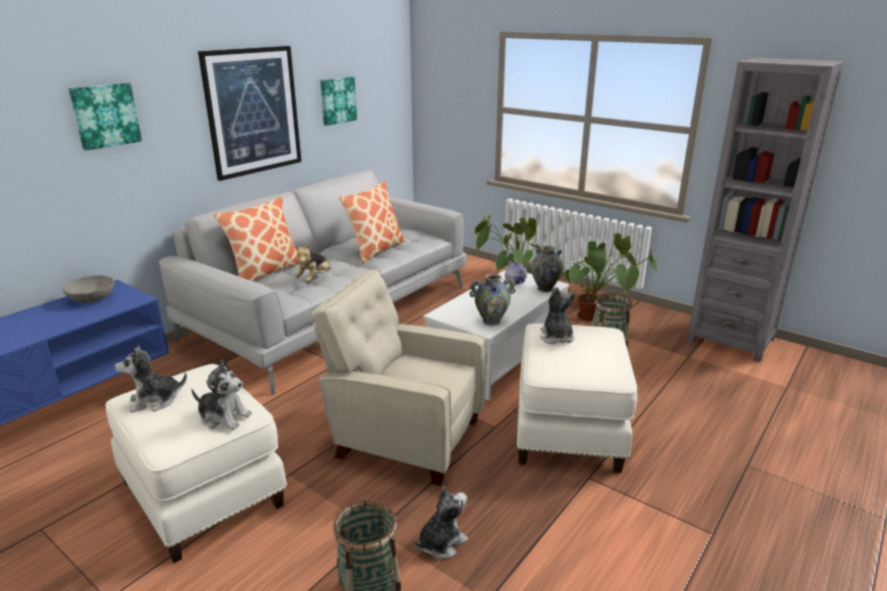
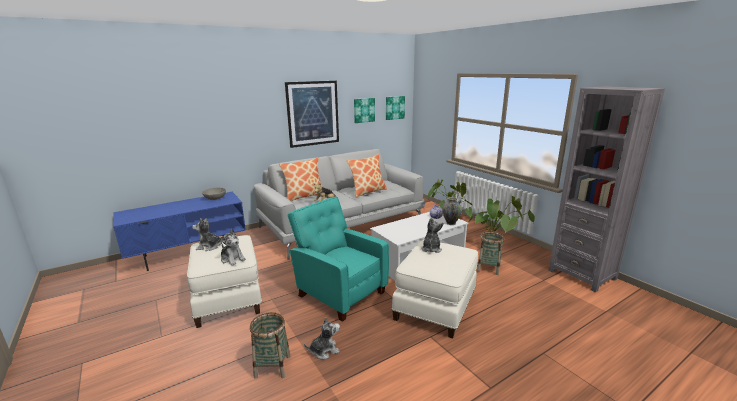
camera: 20 degrees right, 5 degrees down
(105, 115) = (234, 111): picture -> picture (394, 107)
(404, 436) = (339, 292): beige armchair -> turquoise armchair
(491, 321) = (405, 236): vase -> none

